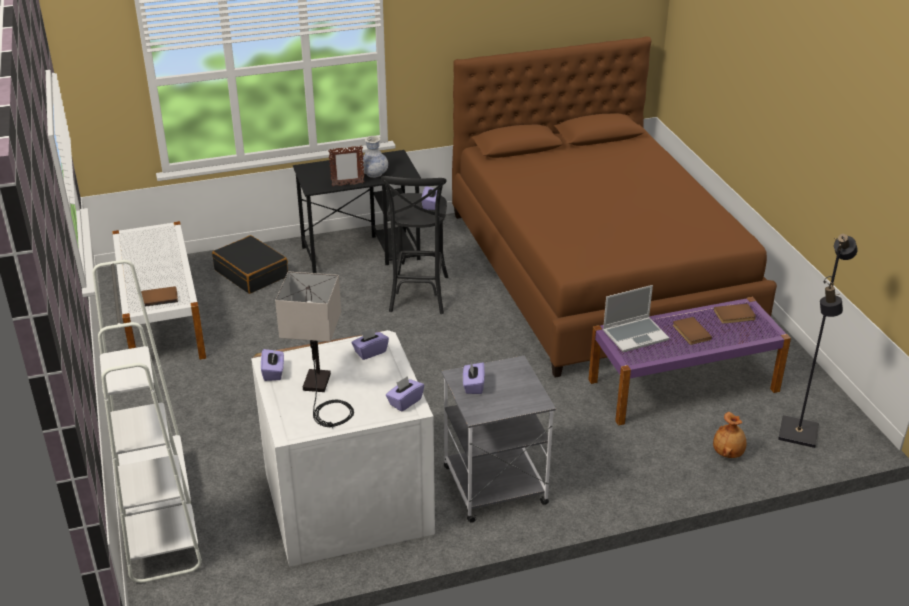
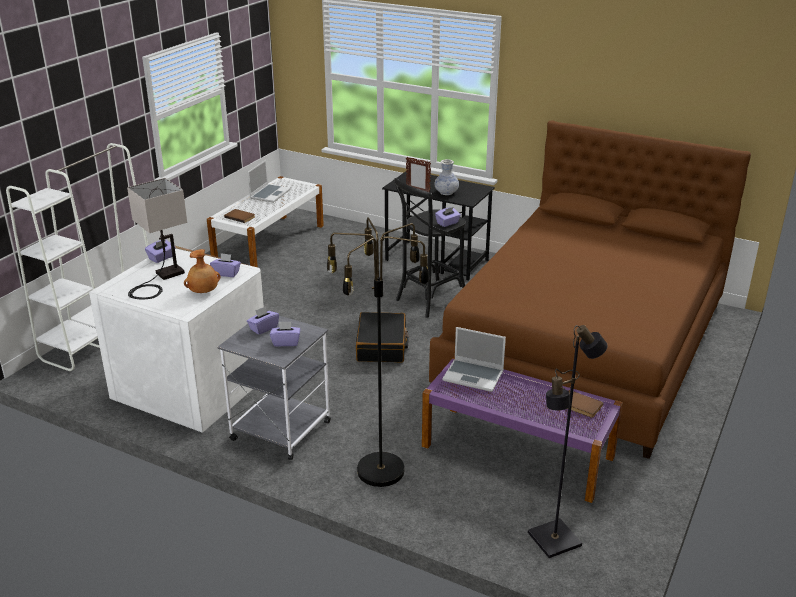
camera: 45 degrees right, 5 degrees down
(142, 257) = (270, 194): none -> laptop
(252, 273) = (354, 242): black suitcase -> black suitcase (382, 346)
(405, 402) = (189, 307): purple tissue box -> purple tissue box (286, 342)
(621, 463) = (381, 470): none -> floor lamp
(690, 332) = (519, 396): brown book -> none
(728, 453) = (469, 515): brown vase -> brown vase (204, 292)

